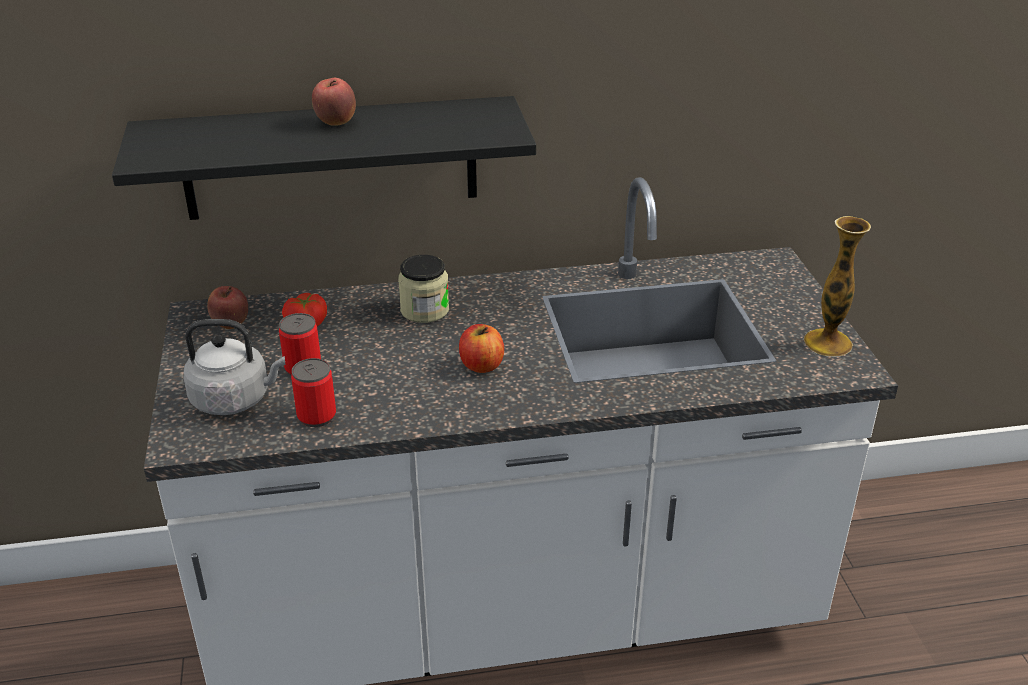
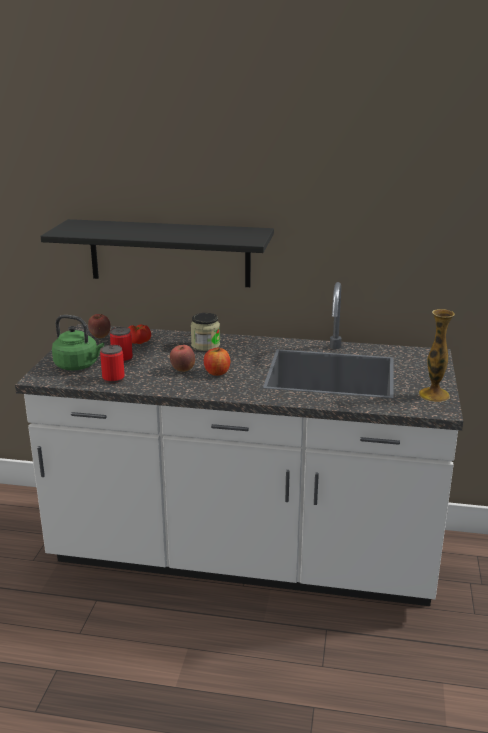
camera: 20 degrees right, 10 degrees down
(235, 399) = (78, 366): grey kettle -> green kettle
(336, 123) = (166, 229): apple -> apple (183, 370)

